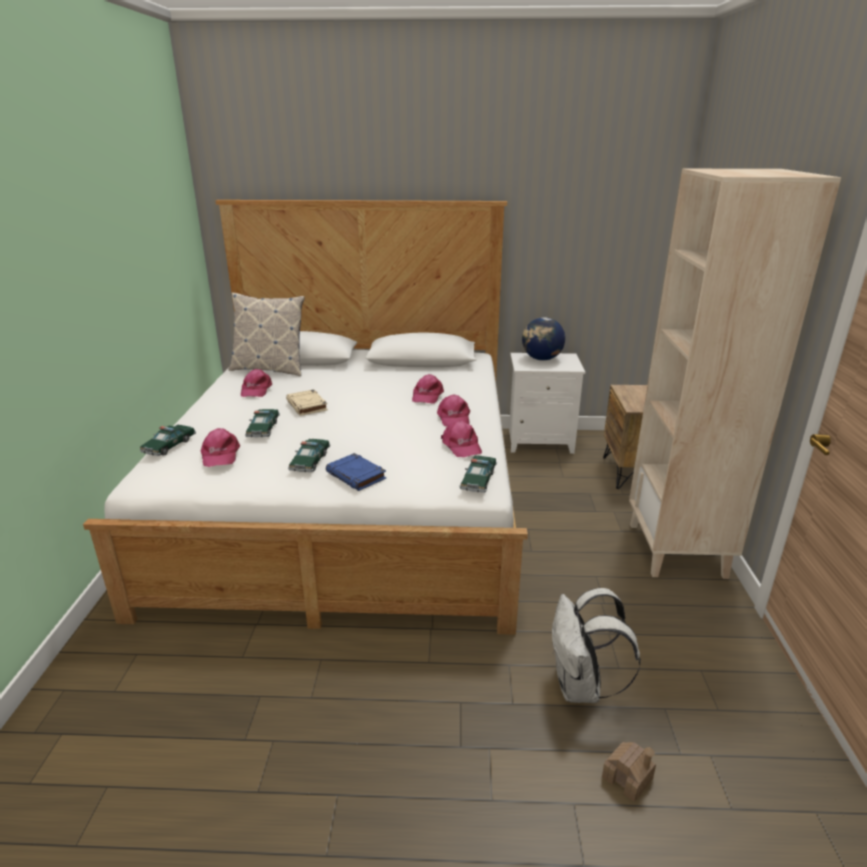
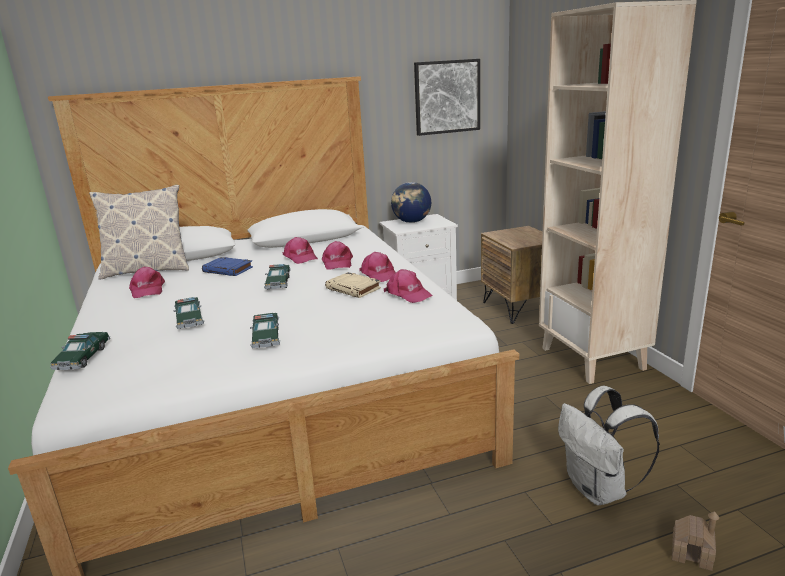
camera: 20 degrees left, 5 degrees down
(220, 454) = (158, 351): pink cap -> pink cap (300, 257)
(307, 406) = (220, 292): beige book -> beige book (354, 289)
(356, 476) = (328, 338): blue book -> blue book (228, 270)
(478, 480) = (450, 316): toy car -> toy car (278, 282)
(605, 229) = (447, 97): none -> picture

